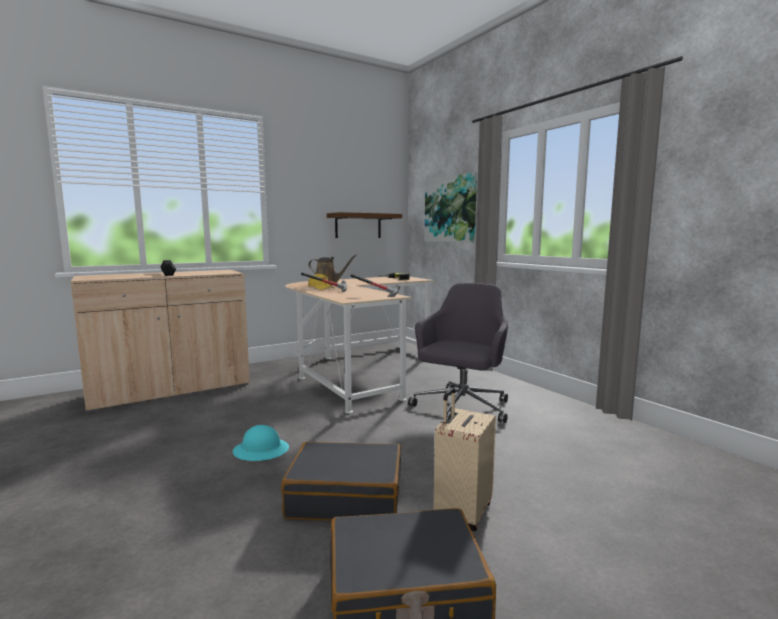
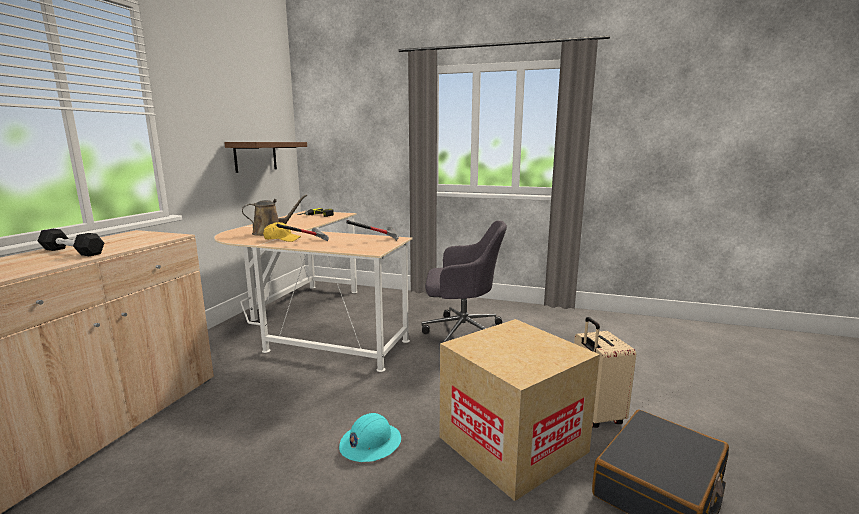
camera: 40 degrees left, 5 degrees up
(346, 496) = (512, 444): black suitcase -> cardboard box
(450, 209) = (364, 138): picture -> none
(461, 408) = (462, 333): grey office chair -> grey office chair turned 105 degrees clockwise

